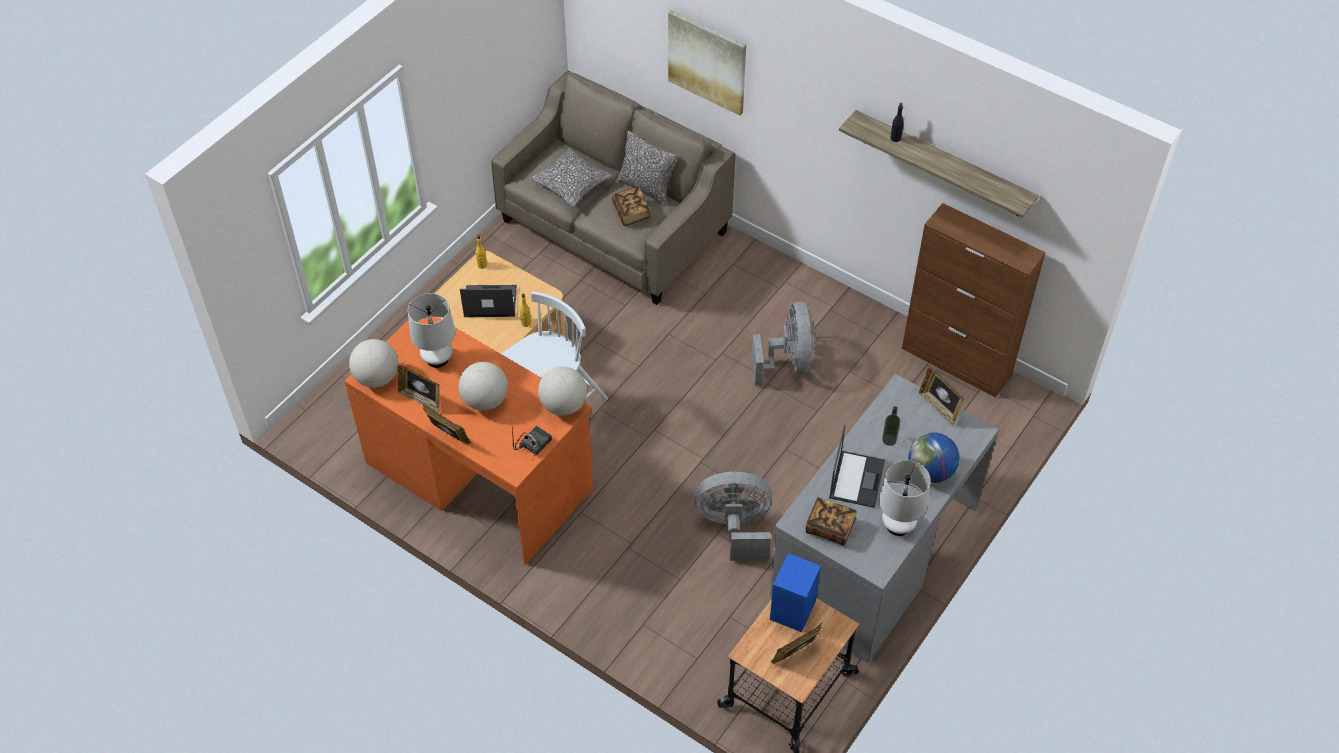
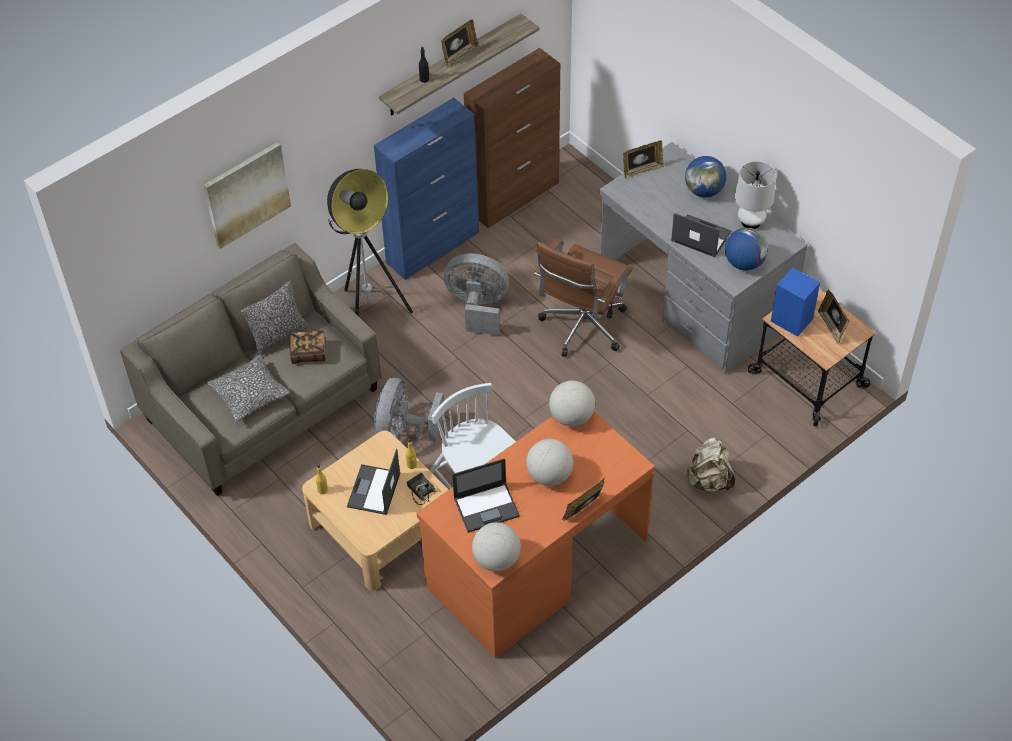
camera: 75 degrees left, 0 degrees up
(421, 399) = (534, 525): picture frame -> picture frame (459, 55)
(437, 358) = (487, 507): white table lamp -> laptop
(533, 443) = (609, 446): radio -> radio (420, 491)
(617, 610) = (709, 480): none -> beige backpack
(735, 528) = (644, 382): grey fan -> grey fan (402, 432)
(748, 278) = (369, 314): none -> floor lamp
(790, 457) = (581, 328): none -> brown office chair
(830, 527) = (744, 263): book -> globe
(856, 309) = (433, 247): none -> blue cabinet
(889, 440) = (666, 207): bottle -> none

